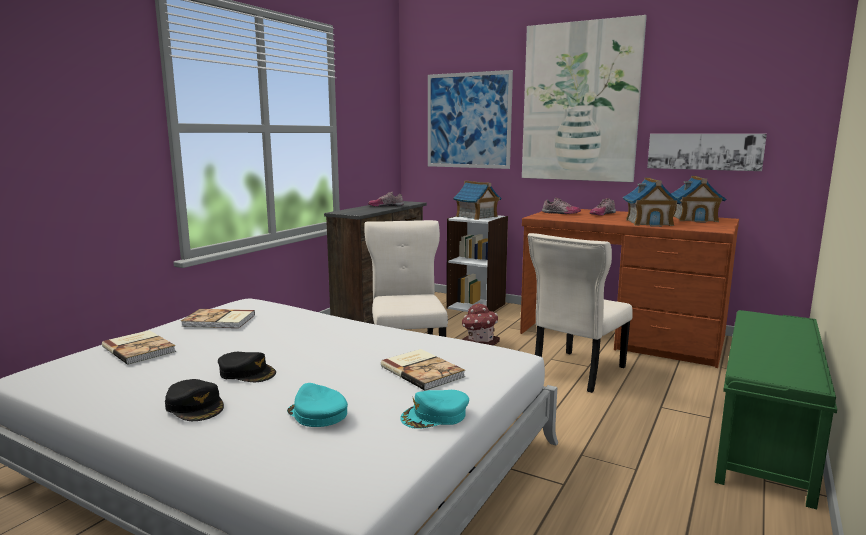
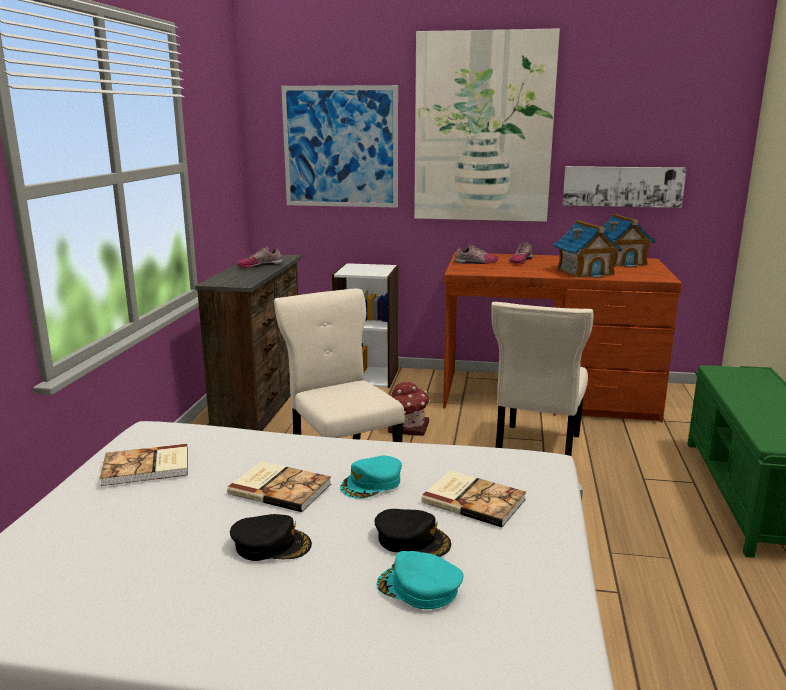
camera: 20 degrees left, 5 degrees up
(140, 349) = (73, 533): book -> book (280, 488)
(195, 406) = (256, 611): black cap -> black cap (412, 540)
(435, 416) = (546, 560): turquoise cap -> turquoise cap (372, 483)
(476, 216) = (364, 269): toy house -> none

